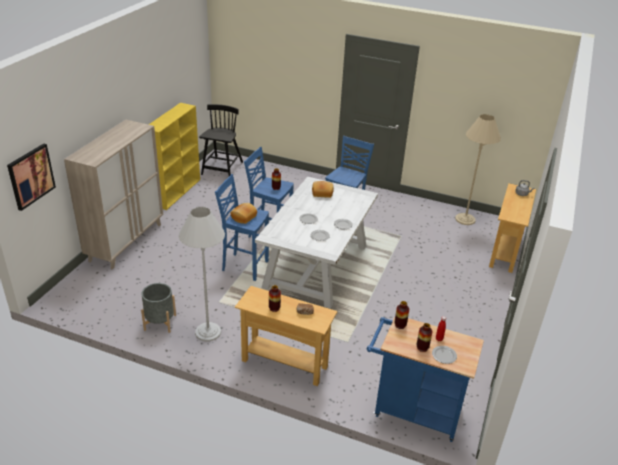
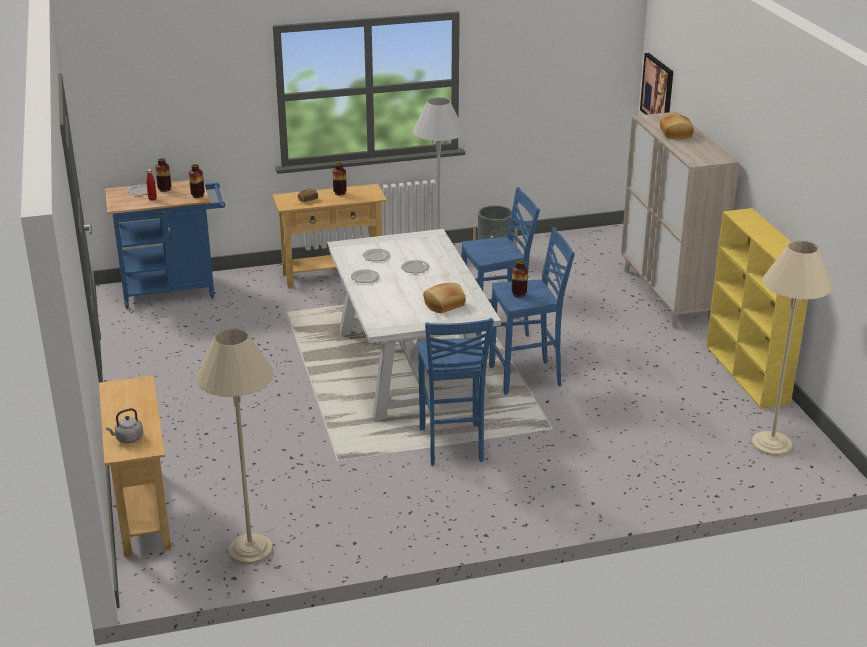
camera: 145 degrees right, 5 degrees down
(222, 169) = (771, 444): black chair -> beige floor lamp
(243, 217) = (497, 248): bread -> bread (676, 133)

